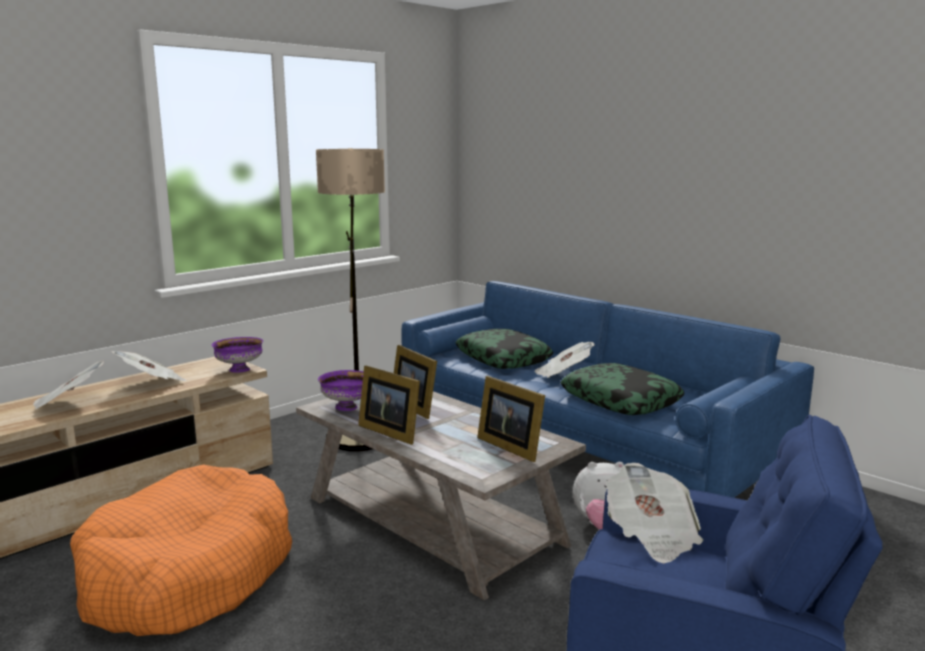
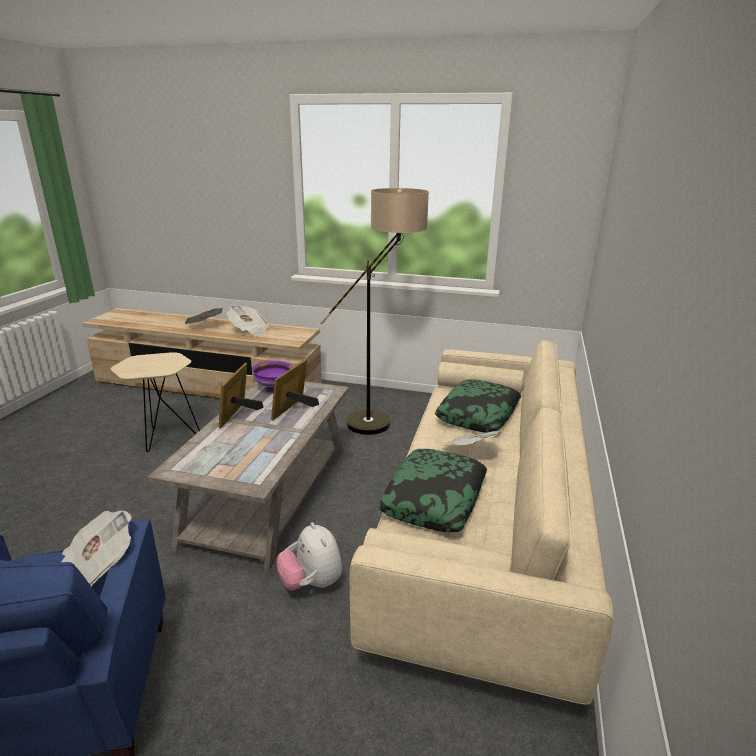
camera: 60 degrees right, 10 degrees up
(188, 574) = (164, 438): orange dog bed -> beige side table
(239, 370) = (291, 340): purple bowl -> none
(510, 446) = (238, 465): picture frame -> none
(581, 437) = (485, 521): blue sofa -> beige sofa

